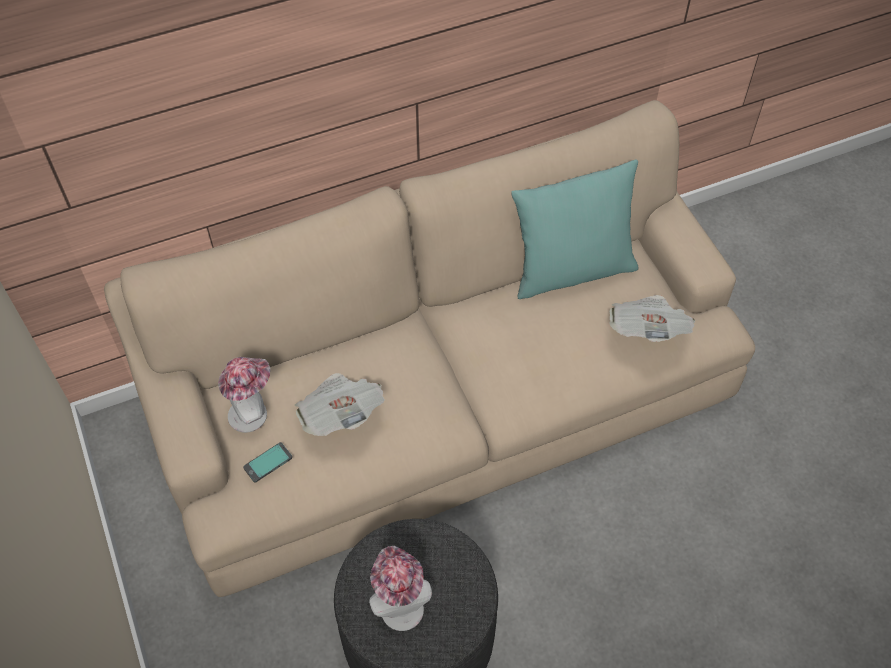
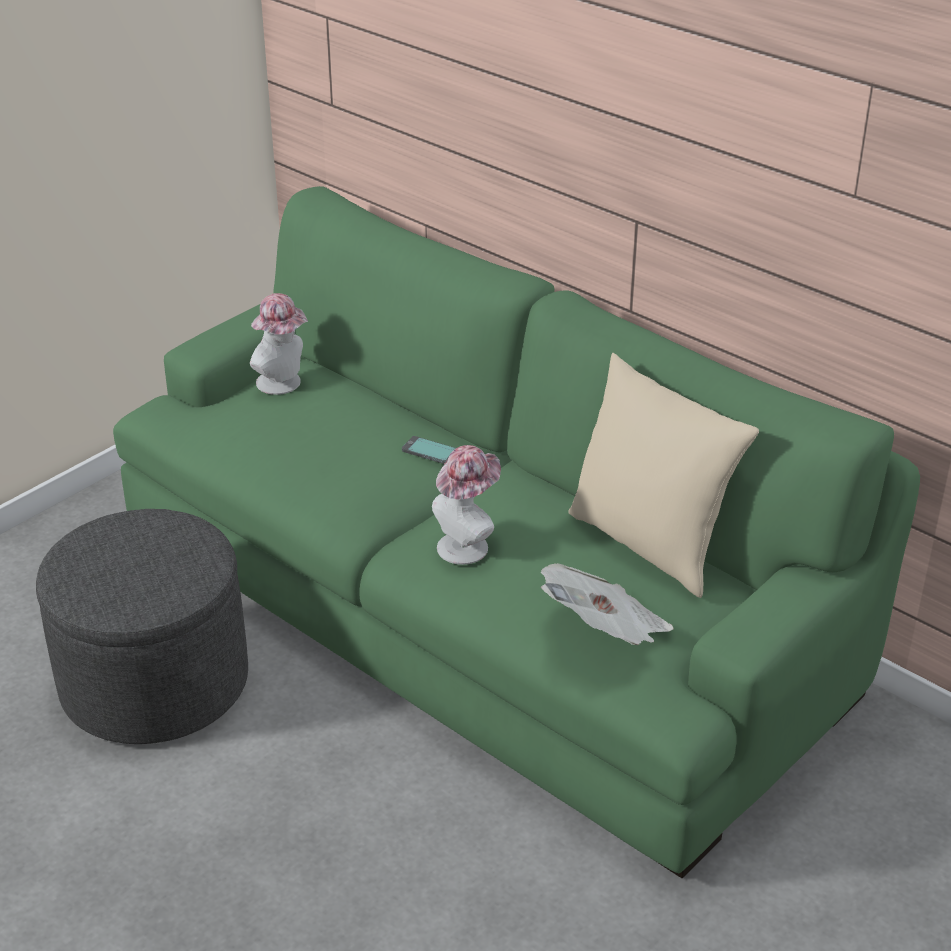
camera: 65 degrees right, 20 degrees down
(268, 463) = (229, 411): phone -> phone (430, 452)
(340, 414) = (315, 436): newspaper -> none
(400, 604) = (114, 554): hat -> hat (467, 544)
(445, 401) = (477, 608): beige sofa -> green sofa
(571, 270) = (650, 543): turquoise pillow -> beige pillow

